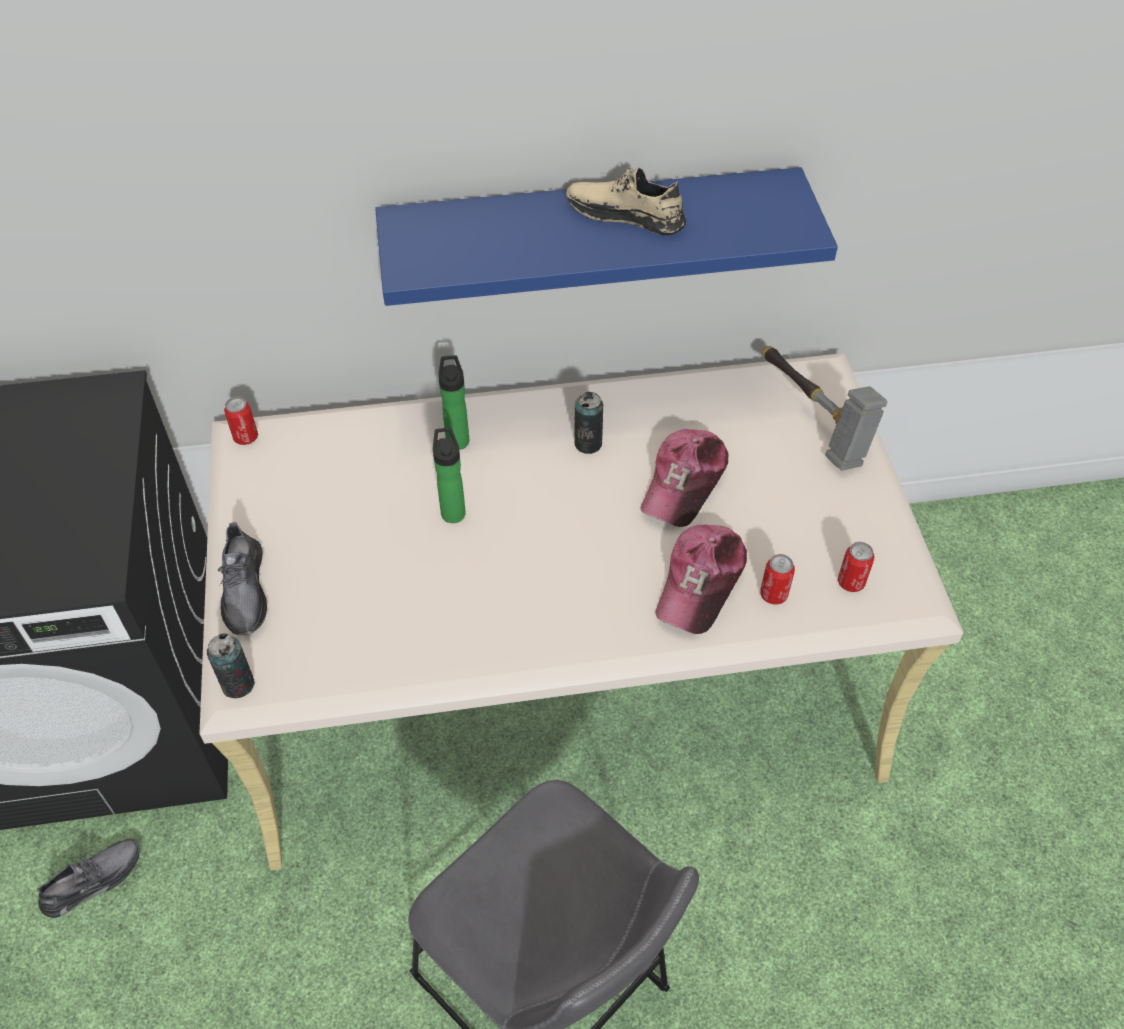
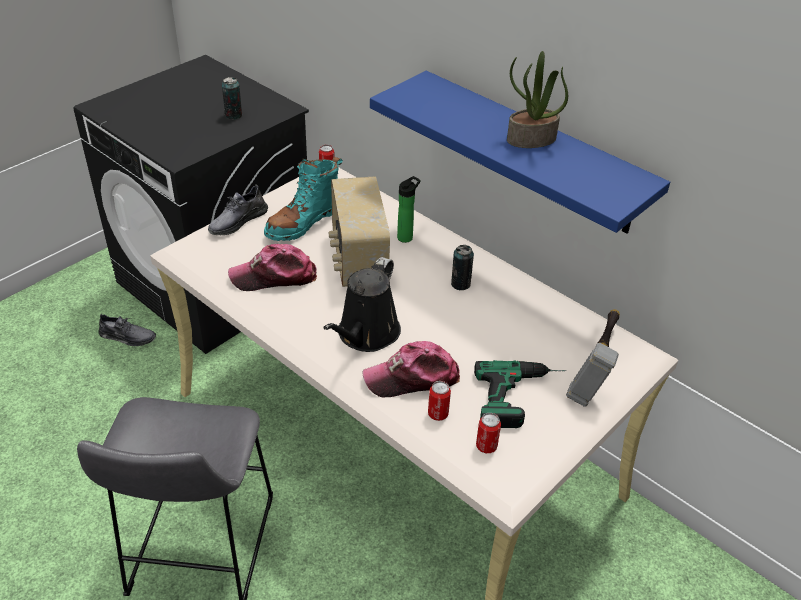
camera: 50 degrees right, 10 degrees down
(238, 684) = (183, 248): can -> can (233, 115)
(323, 519) = (304, 222): none -> turquoise boot
(452, 510) = (357, 260): bottle -> radio
(594, 583) = (366, 335): none -> black watering can
(625, 214) = (531, 140): beige shoe -> potted plant
(684, 483) = (478, 336): cap -> cap (274, 277)
(806, 507) = (522, 397): none -> power drill

